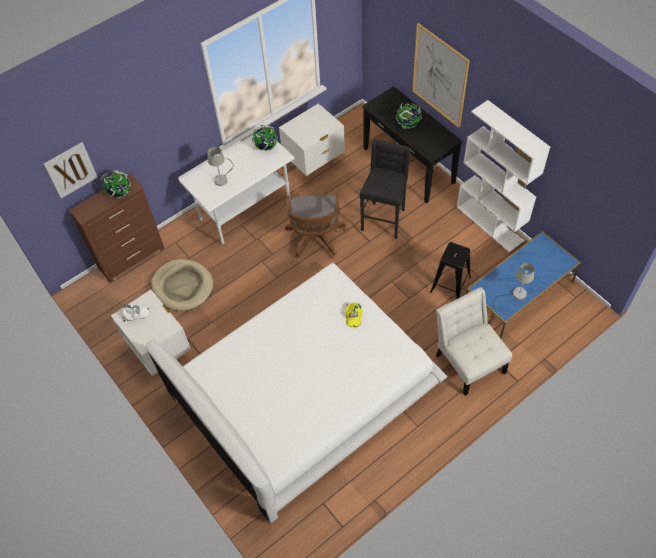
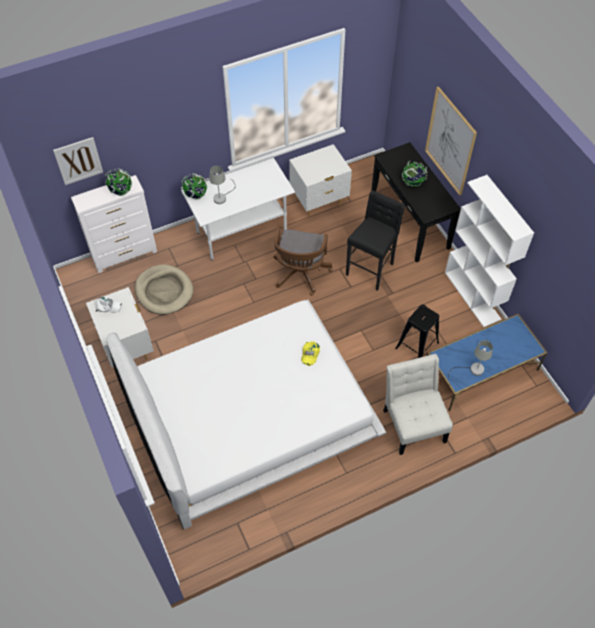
camera: 10 degrees right, 0 degrees up
(132, 258) = (125, 254): brown dresser -> white dresser
(266, 147) = (271, 176): globe -> globe (195, 195)

